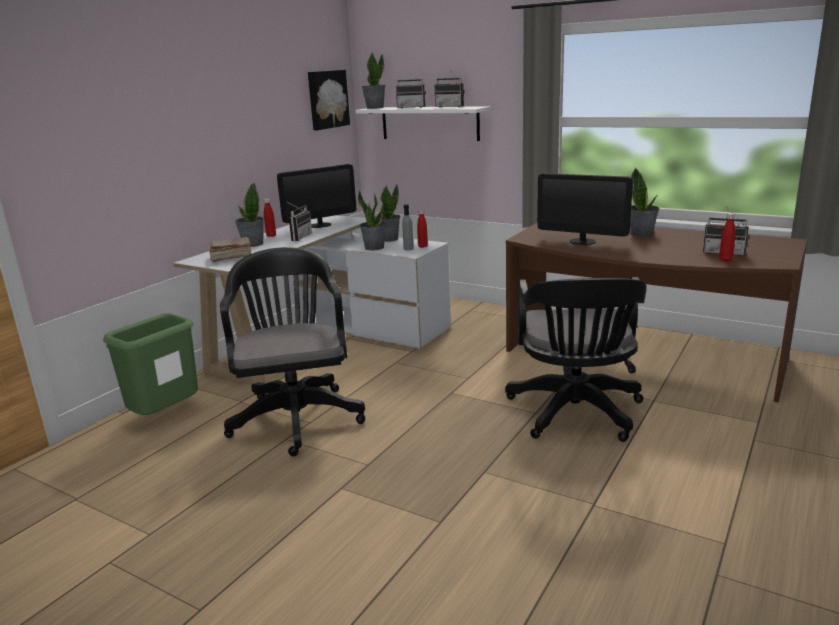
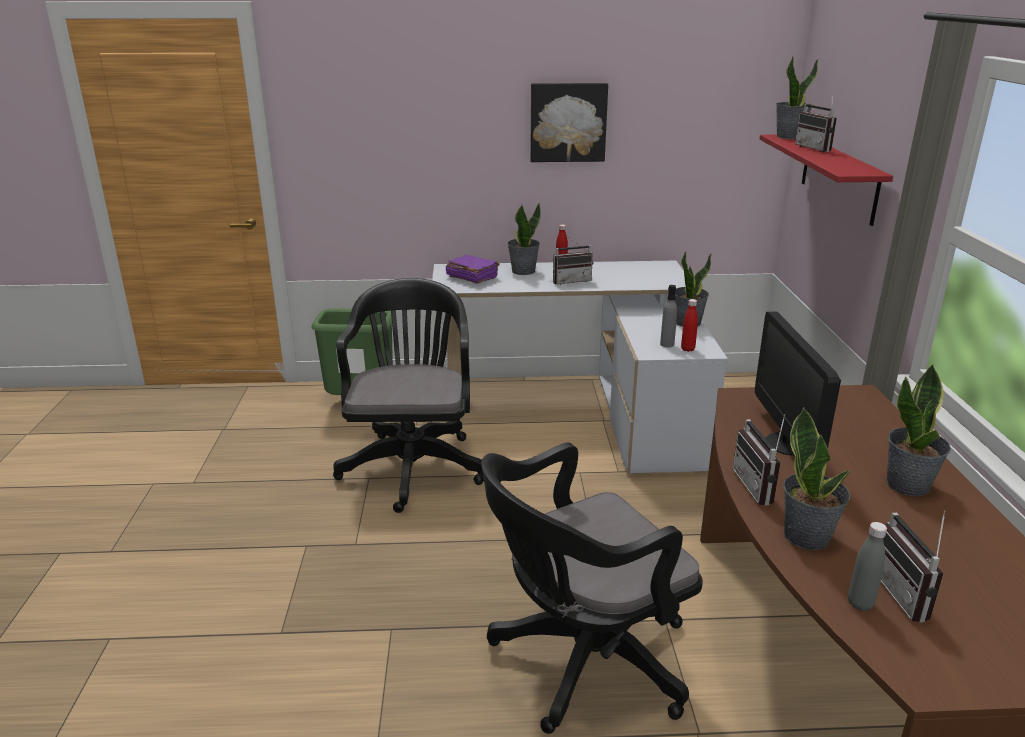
camera: 55 degrees right, 5 degrees up
(230, 257) = (472, 277): brown book -> purple book
(296, 416) = (413, 464): black office chair -> black office chair turned 45 degrees counterclockwise
(320, 225) = (629, 274): monitor -> none
(327, 99) = (732, 113): picture -> picture (568, 122)
(374, 247) = (645, 326): potted plant -> potted plant (807, 536)
(429, 123) = (839, 177): white shelf -> red shelf
(451, 106) = (852, 161): radio -> radio (760, 487)
(725, 260) = (860, 604): red bottle -> grey bottle

